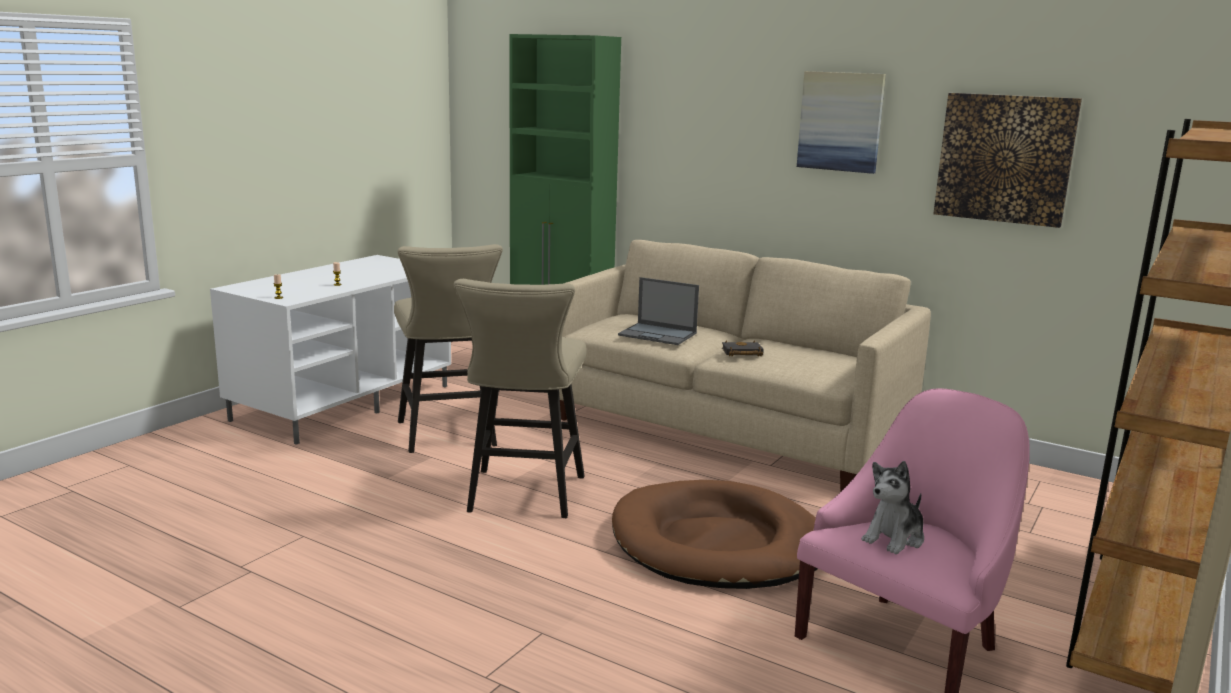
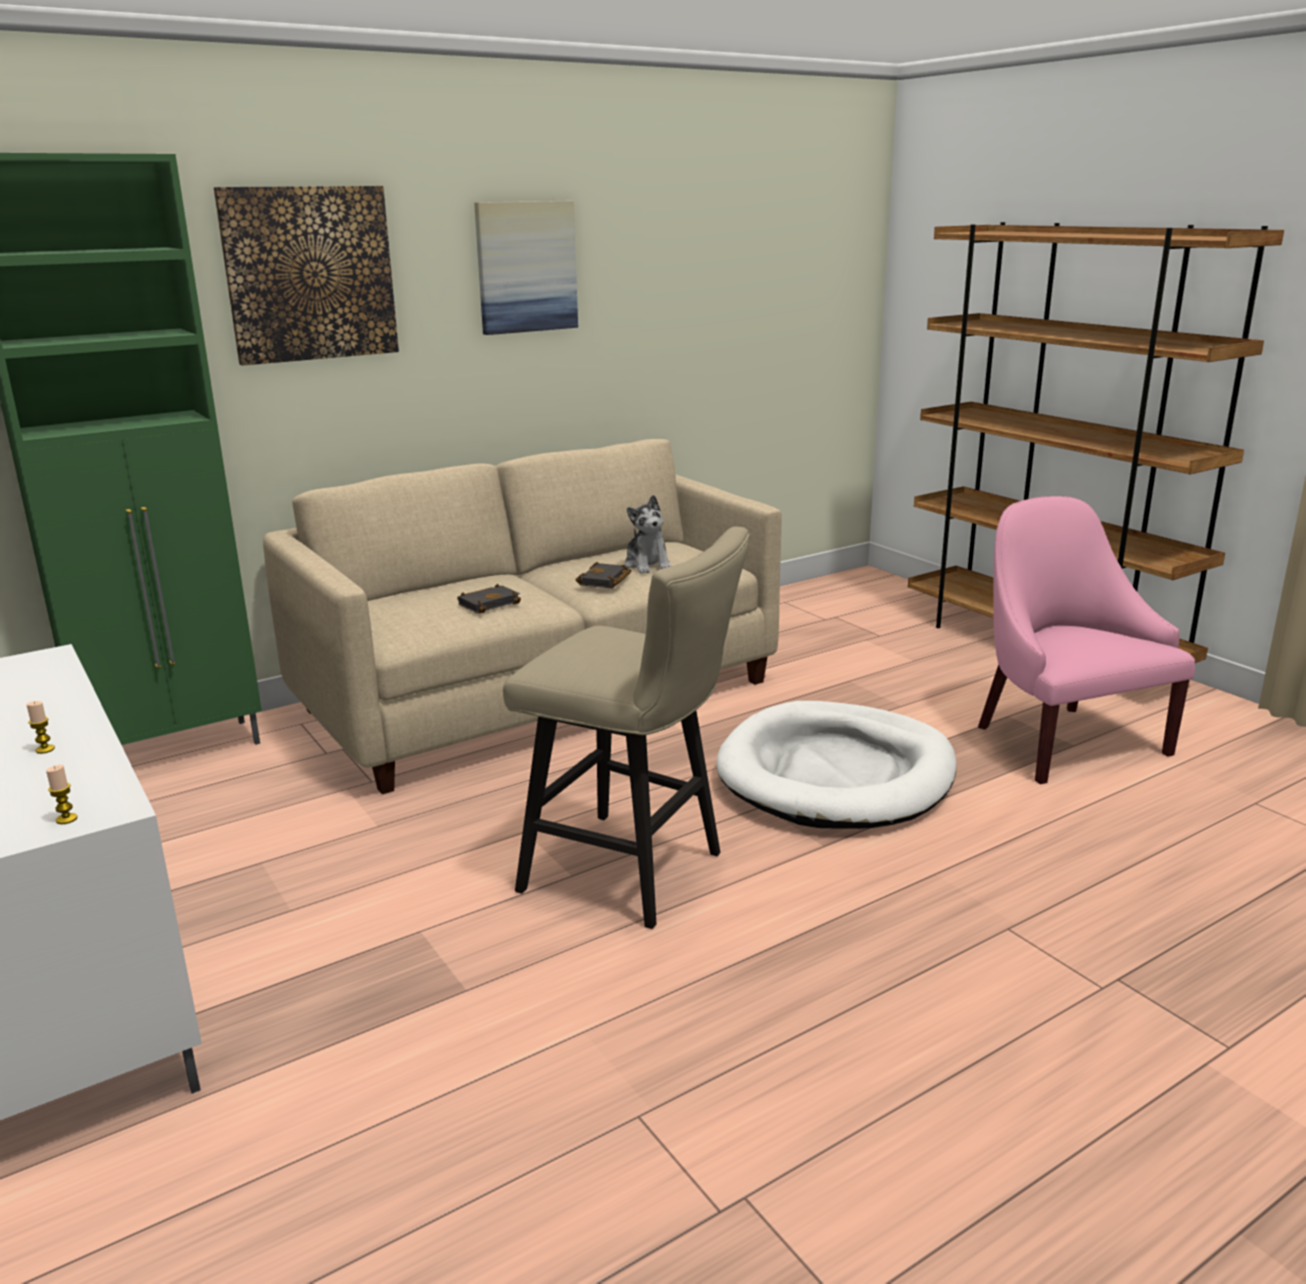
camera: 65 degrees left, 5 degrees up
(449, 436) = (351, 900): beige stool -> none
(658, 334) = (489, 603): laptop -> black book
(718, 543) = (836, 774): brown dog bed -> white dog bed
(894, 538) = (1085, 643): plush toy -> plush toy (648, 565)
(1004, 158) = (694, 288): picture -> picture (310, 274)

